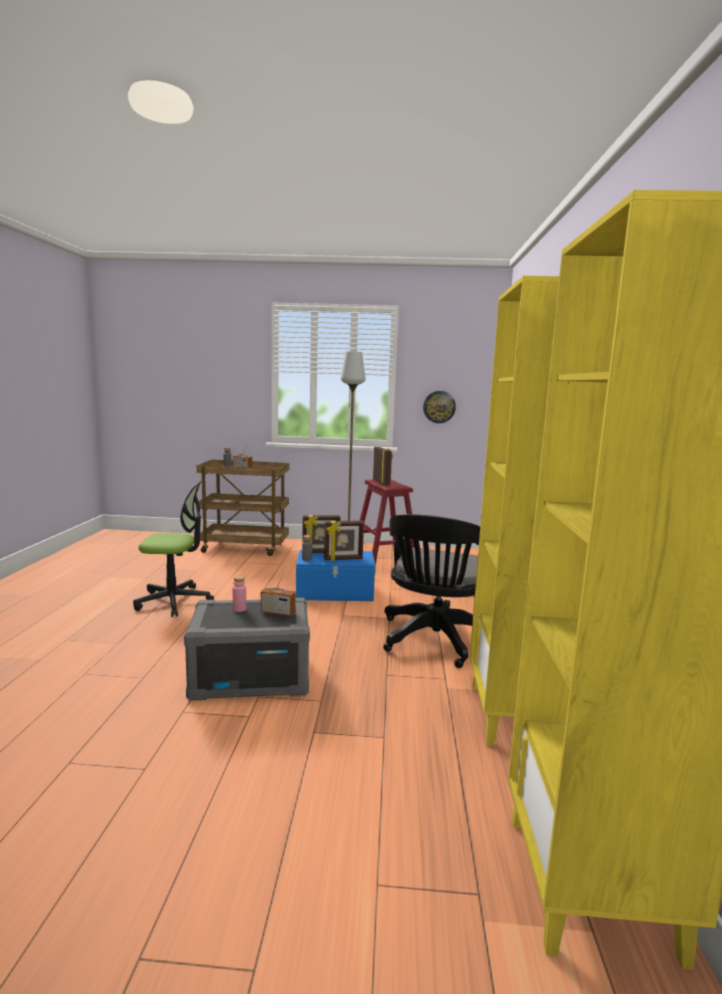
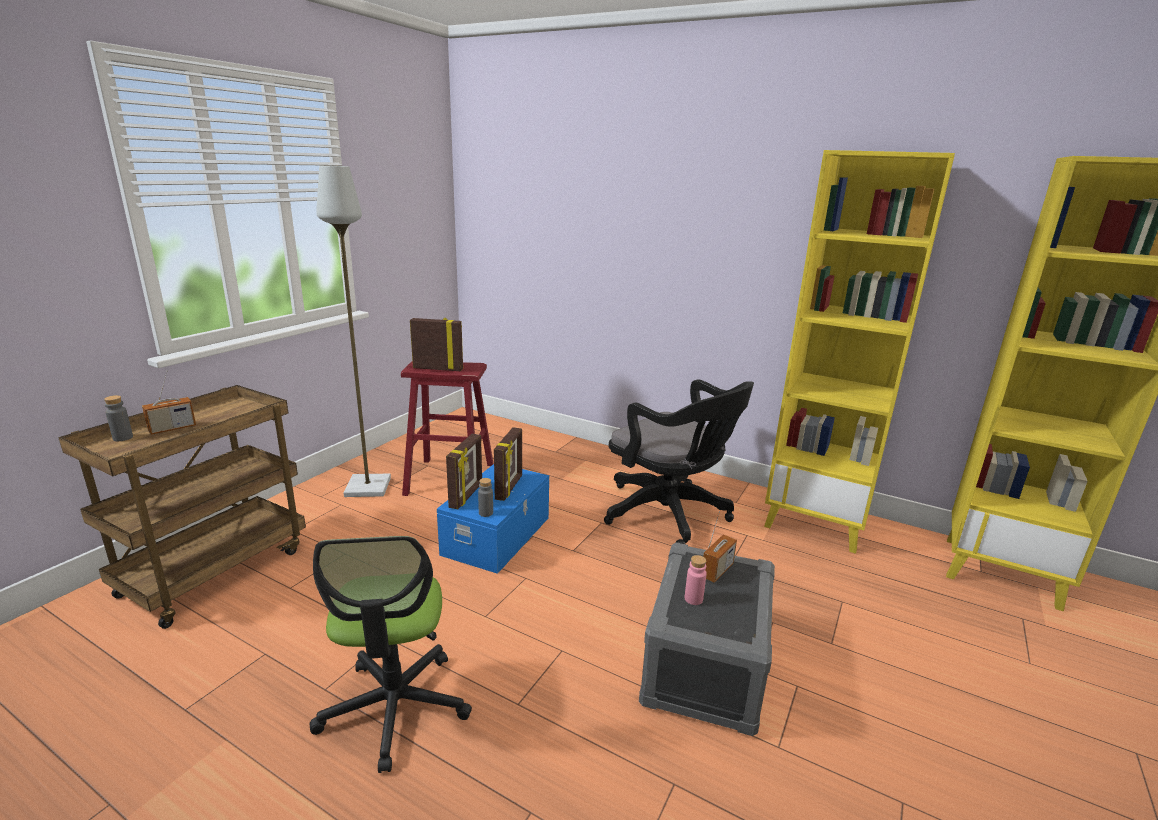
camera: 65 degrees left, 10 degrees up
(174, 601) = (395, 707): office chair -> office chair turned 150 degrees clockwise
(439, 407) = (400, 240): wall clock -> none

